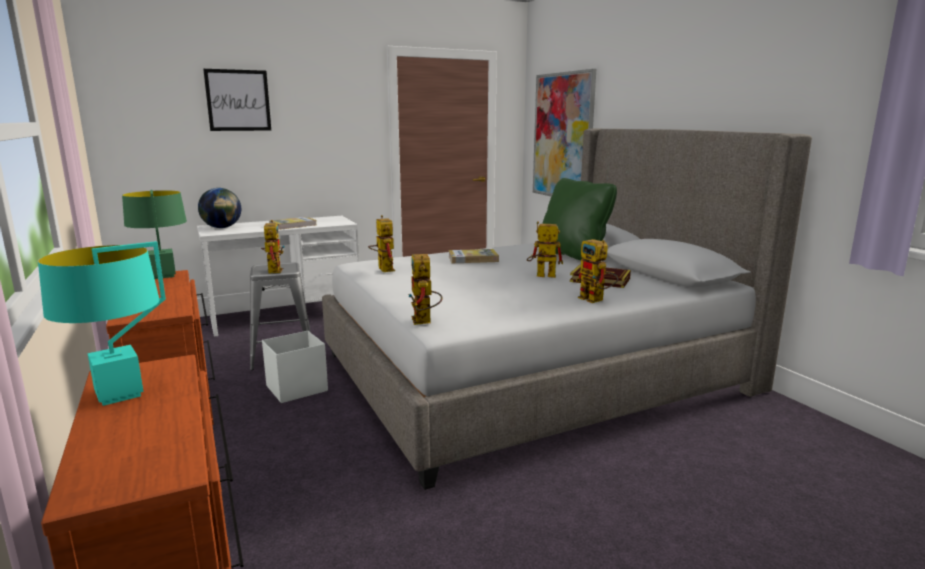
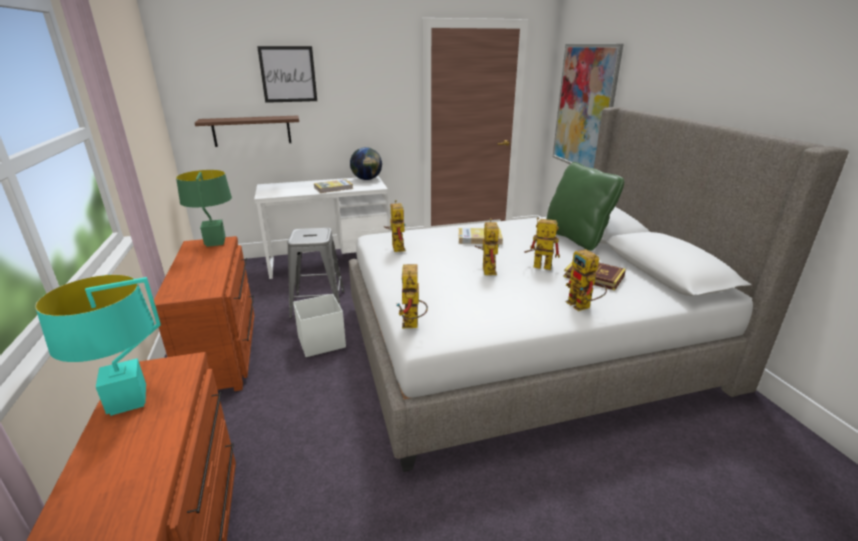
camera: 10 degrees right, 10 degrees up
(192, 163) = (251, 131): none -> shelf
(222, 227) = (275, 188): globe -> globe (367, 179)
(273, 270) = (308, 237): toy robot -> toy robot (486, 269)

